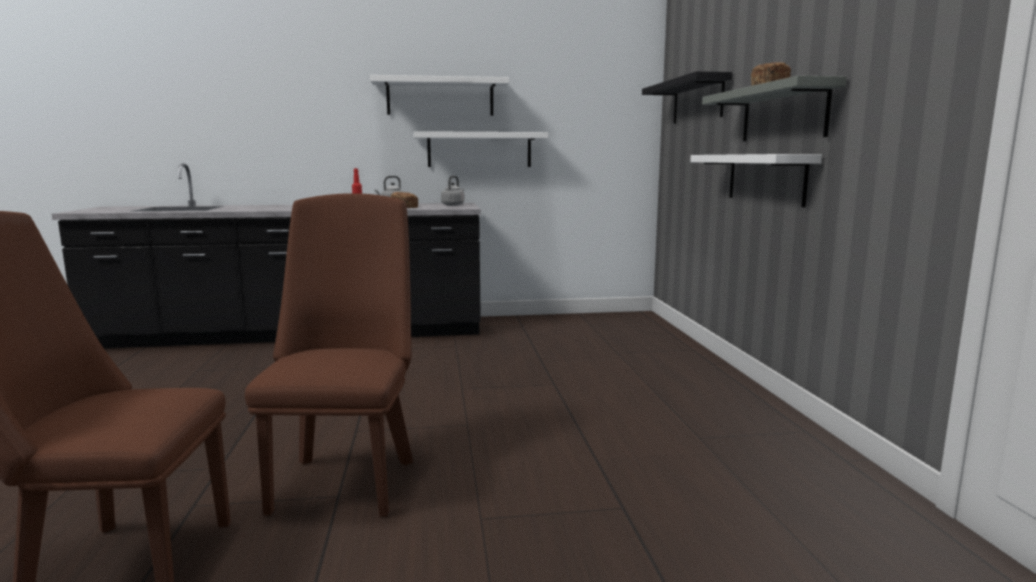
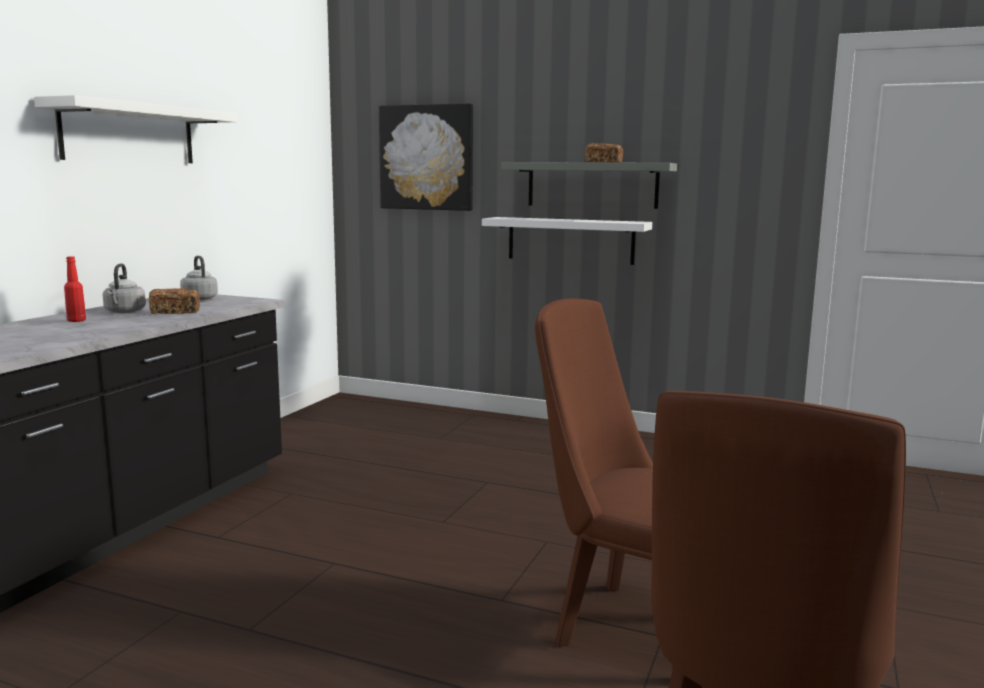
camera: 60 degrees left, 0 degrees up
(479, 150) = (179, 213): white shelf -> none
(697, 101) = (426, 157): black shelf -> picture

